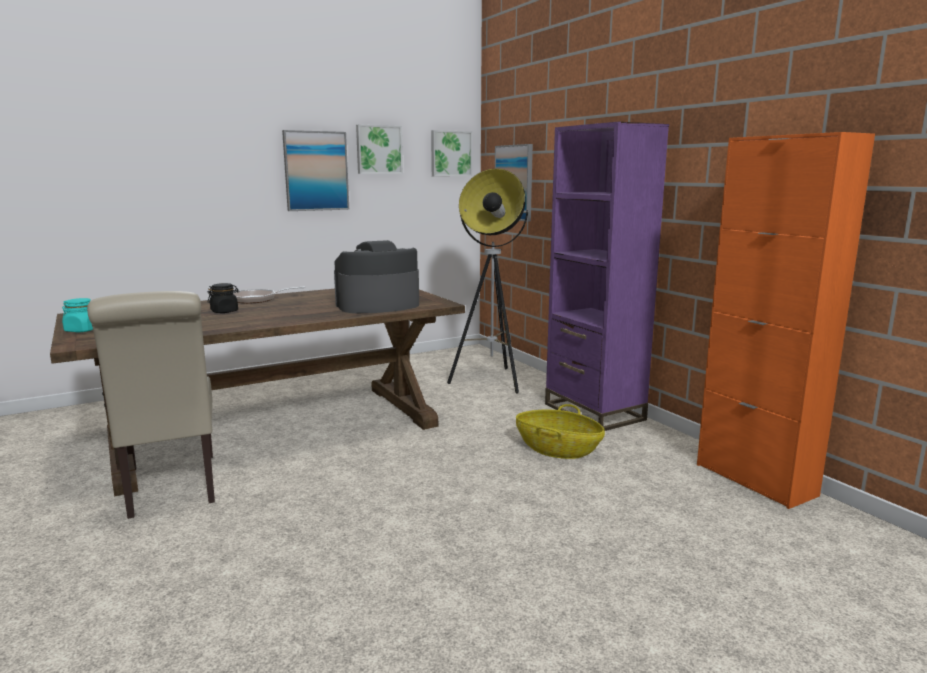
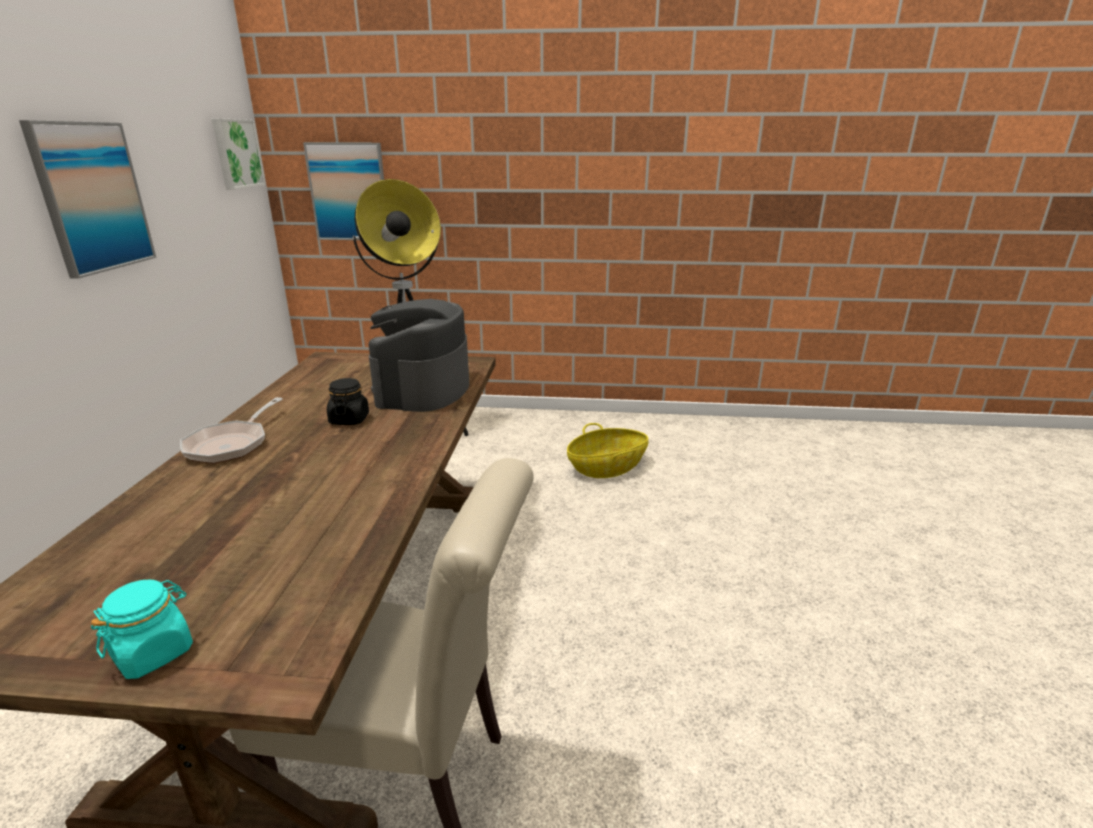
camera: 55 degrees left, 10 degrees up
(224, 311) = (267, 482): black jar -> black jar (349, 419)
(378, 149) = (162, 152): picture -> none
(594, 412) = (554, 424): purple bookcase -> none
(755, 480) = (726, 425): orange cabinet -> none

